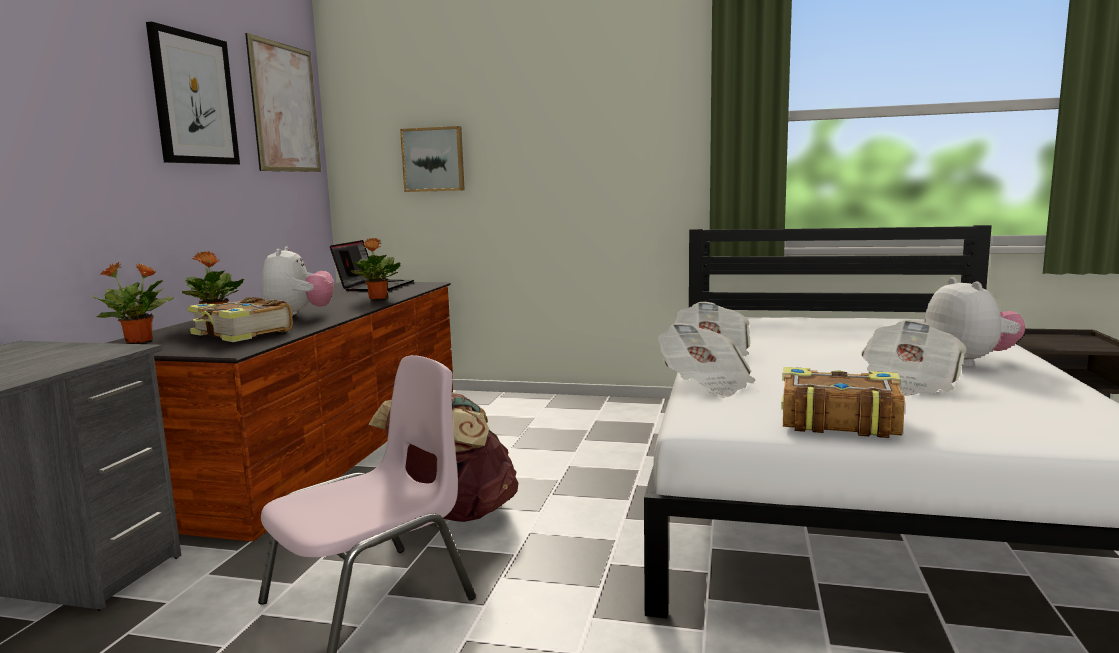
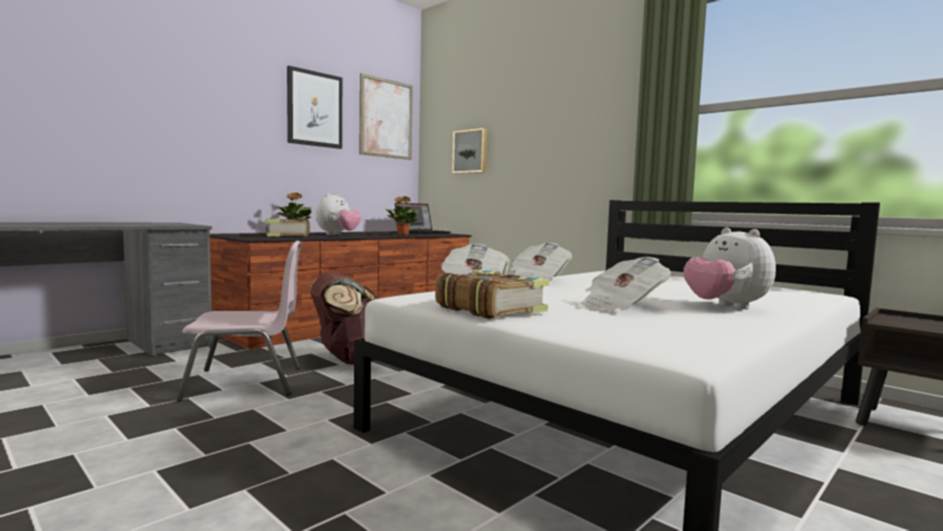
camera: 30 degrees right, 5 degrees down
(140, 341) = (240, 234): potted plant -> none
(969, 362) = (725, 307): plush toy -> plush toy turned 135 degrees clockwise

